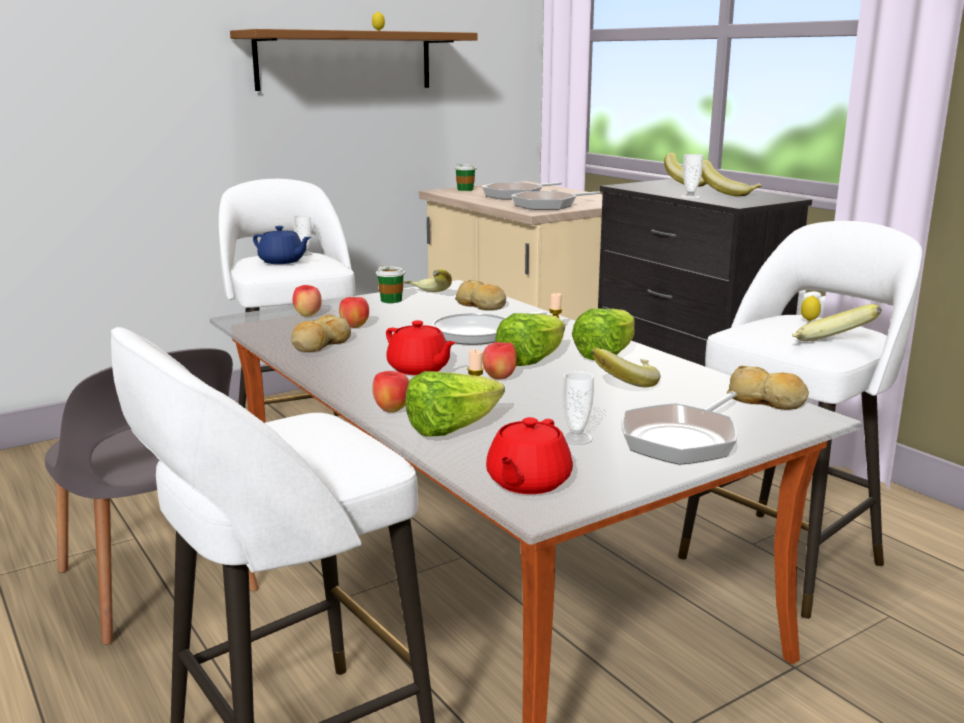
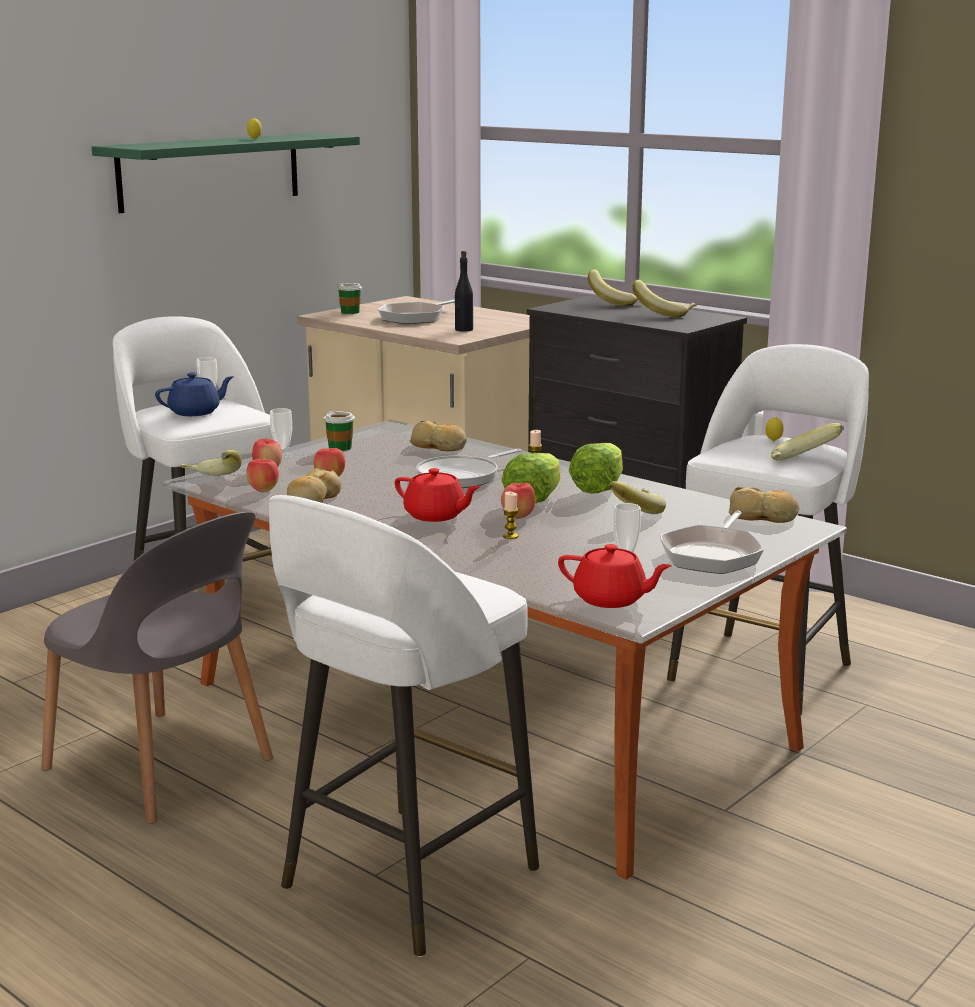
camera: 15 degrees left, 0 degrees up
(282, 261) = (196, 412): blue teapot -> blue teapot turned 45 degrees counterclockwise
(345, 61) = (210, 171): brown shelf -> green shelf
(391, 410) = (444, 554): apple -> apple (263, 491)
(426, 296) = (372, 440): banana -> banana (210, 481)
(451, 429) = (513, 565): lettuce -> none
(527, 482) = (611, 599): red teapot -> red teapot turned 75 degrees counterclockwise
(548, 205) = (463, 330): frying pan -> black bottle
(690, 197) = (631, 320): cup -> cup (282, 455)

